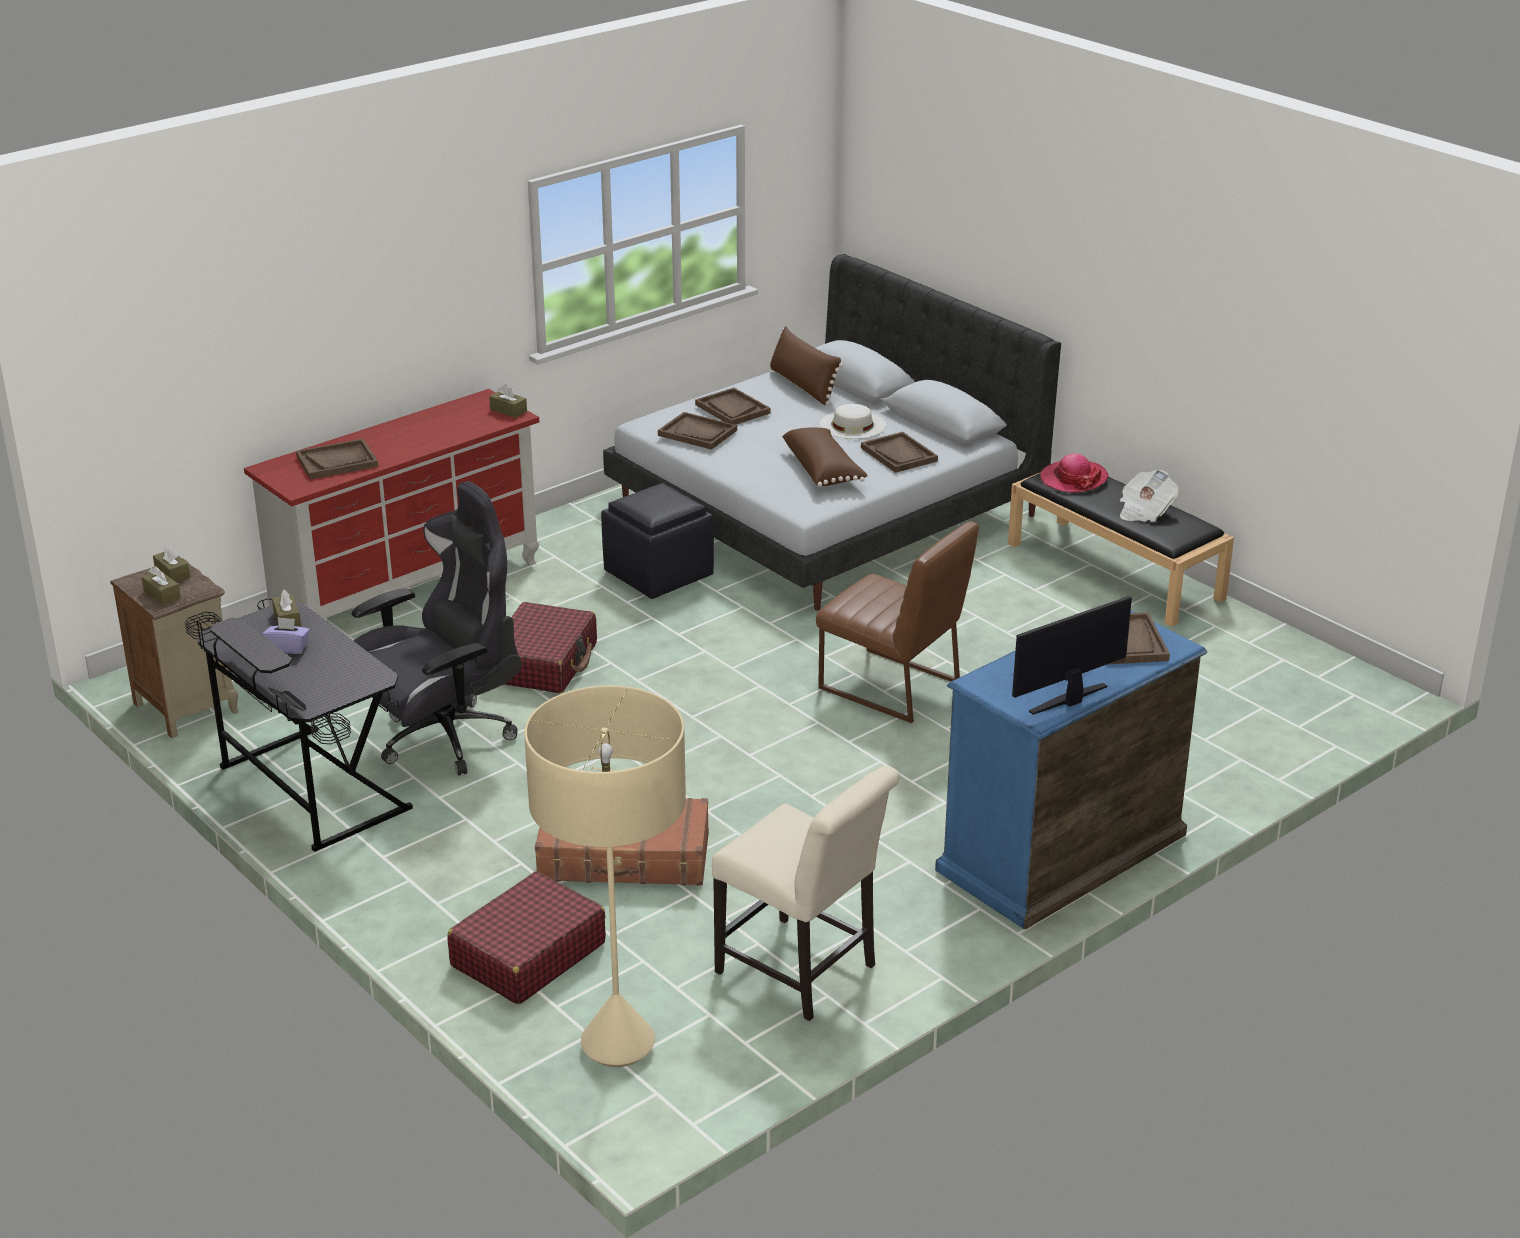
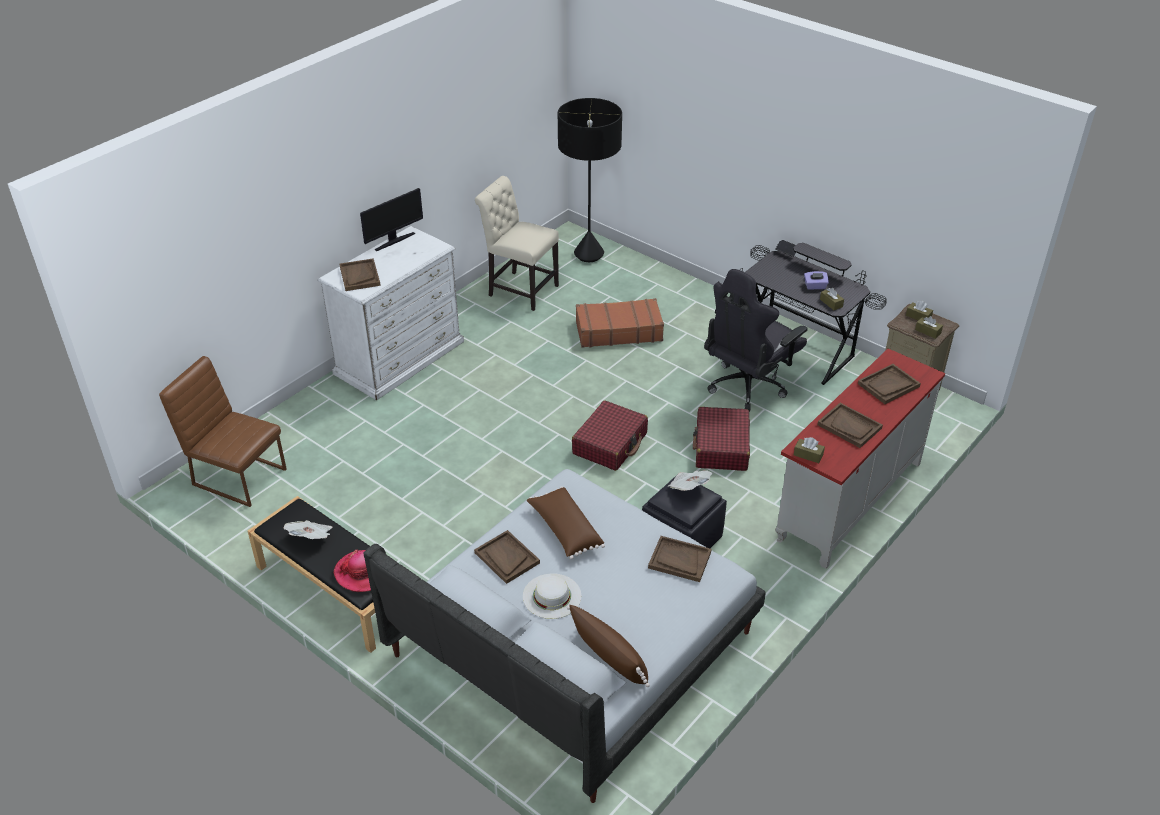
camera: 170 degrees right, 10 degrees up
(527, 955) = (642, 284): red suitcase -> red suitcase (610, 444)
(618, 1047) = (589, 256): beige floor lamp -> black floor lamp
(647, 506) = (689, 488): none -> newspaper
(732, 409) = (662, 601): brown tray -> brown tray (849, 426)
(892, 687) = (497, 454): brown chair -> brown chair (237, 475)
(1061, 853) = (400, 357): blue dresser -> white dresser

